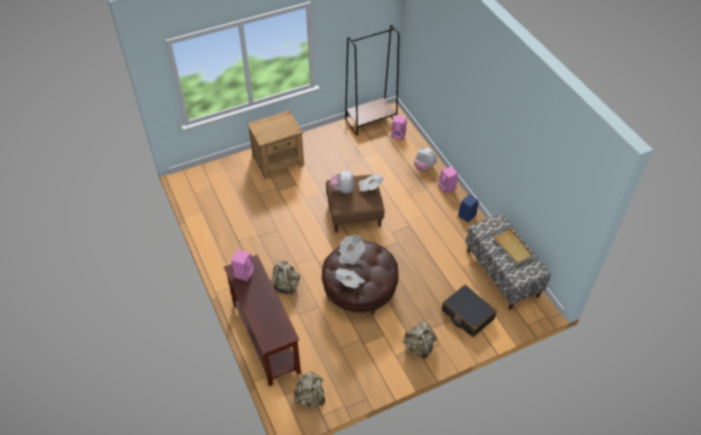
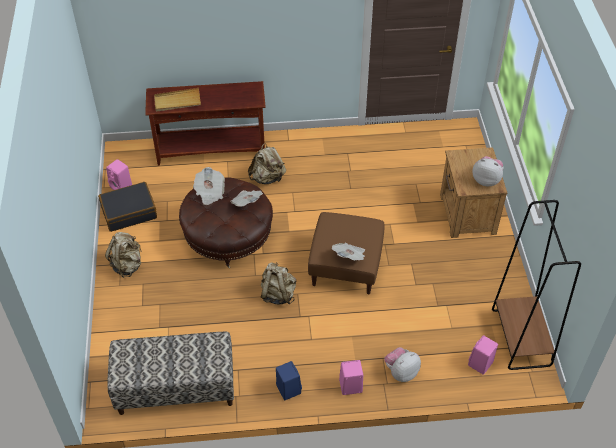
camera: 110 degrees right, 0 degrees up
(244, 272) = (246, 93): pink speaker -> pink speaker (121, 187)
(310, 397) = (128, 166): beige backpack -> beige backpack (278, 294)
(342, 190) = (356, 229): plush toy -> plush toy (486, 180)
(467, 315) = (140, 326): black suitcase -> black suitcase (129, 212)
(512, 247) = (169, 364): beige tray -> beige tray (177, 101)

